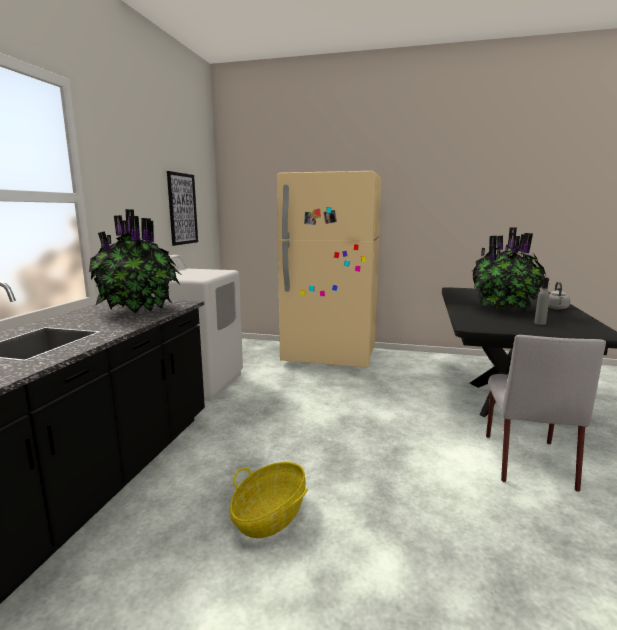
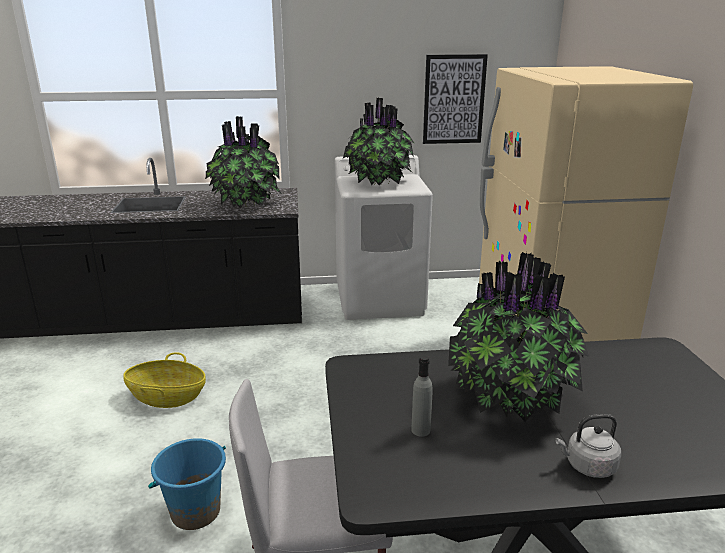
camera: 70 degrees right, 10 degrees up
(193, 274) = (378, 183): none -> potted plant
(464, 507) = (195, 512): none -> blue bucket

